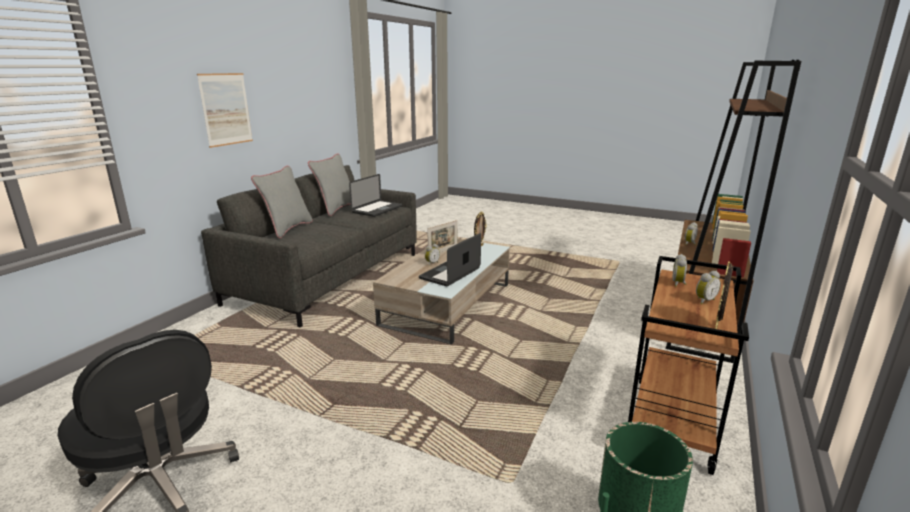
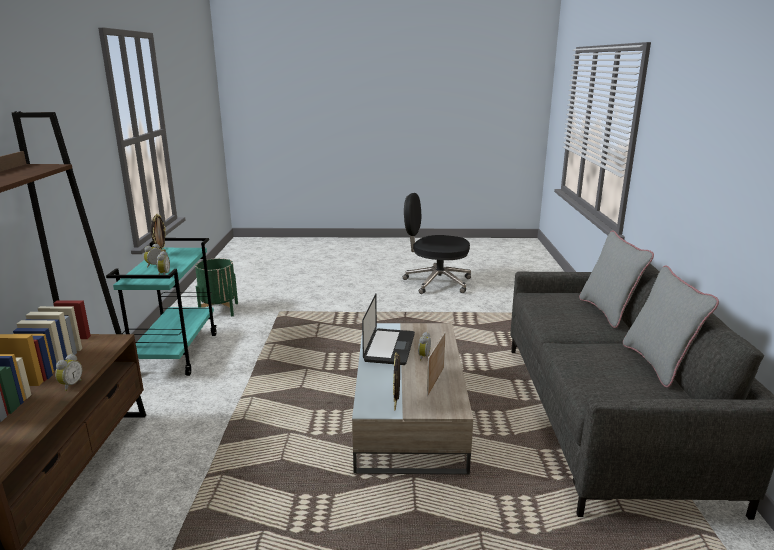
camera: 155 degrees right, 0 degrees up
(226, 109) = (693, 165): picture -> none
(377, 209) = (600, 377): laptop -> none
(672, 423) = (176, 353): brown cart -> turquoise cart

